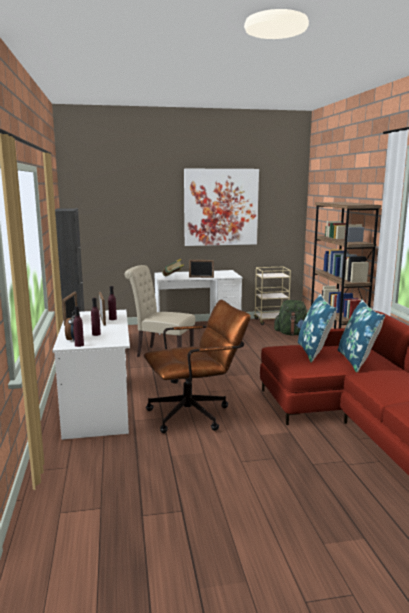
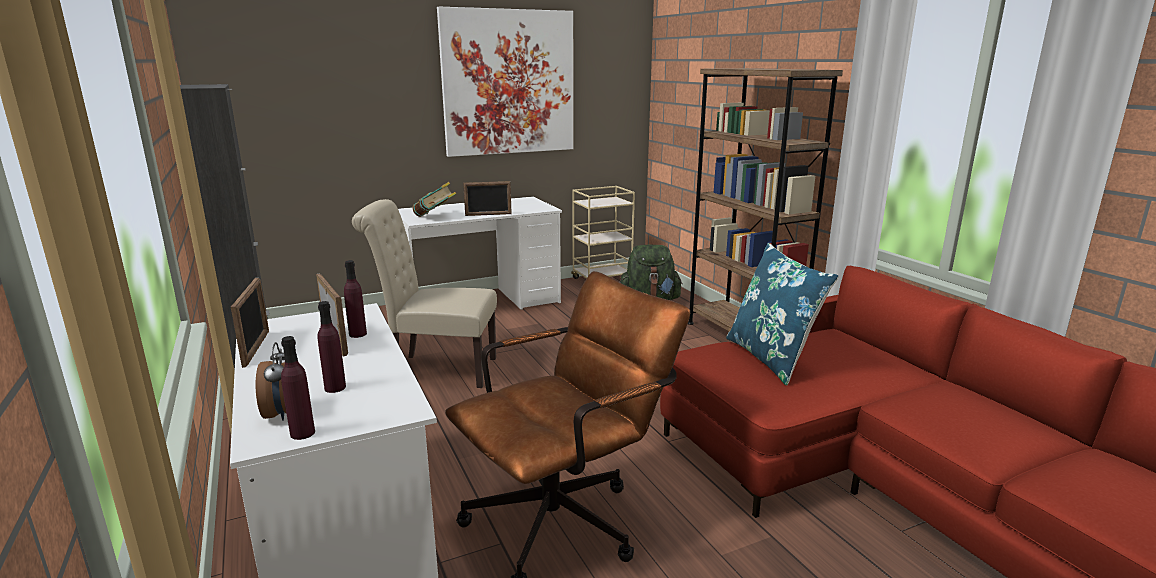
camera: 15 degrees left, 5 degrees up
(357, 361) = (861, 370): blue pillow -> none

